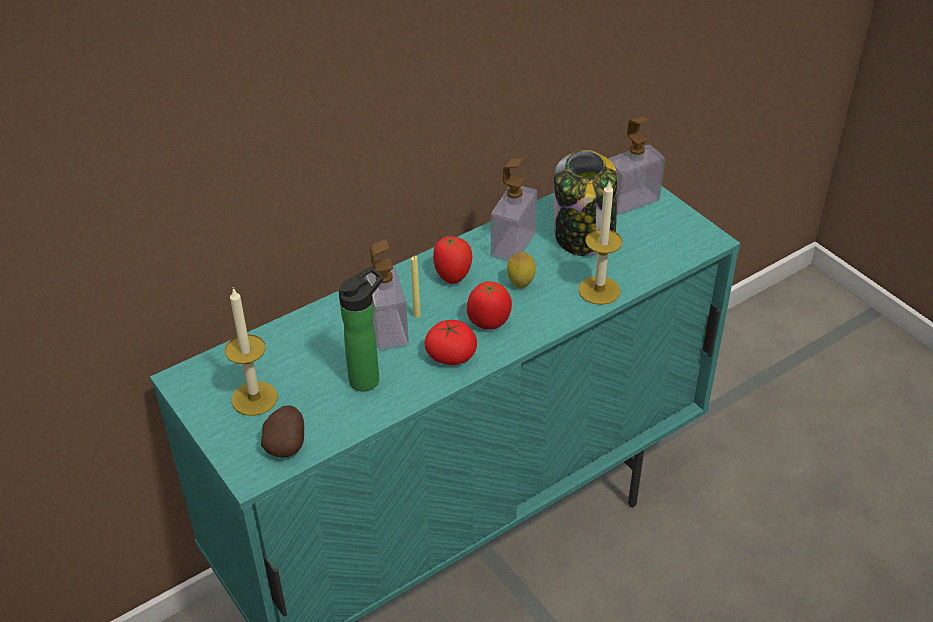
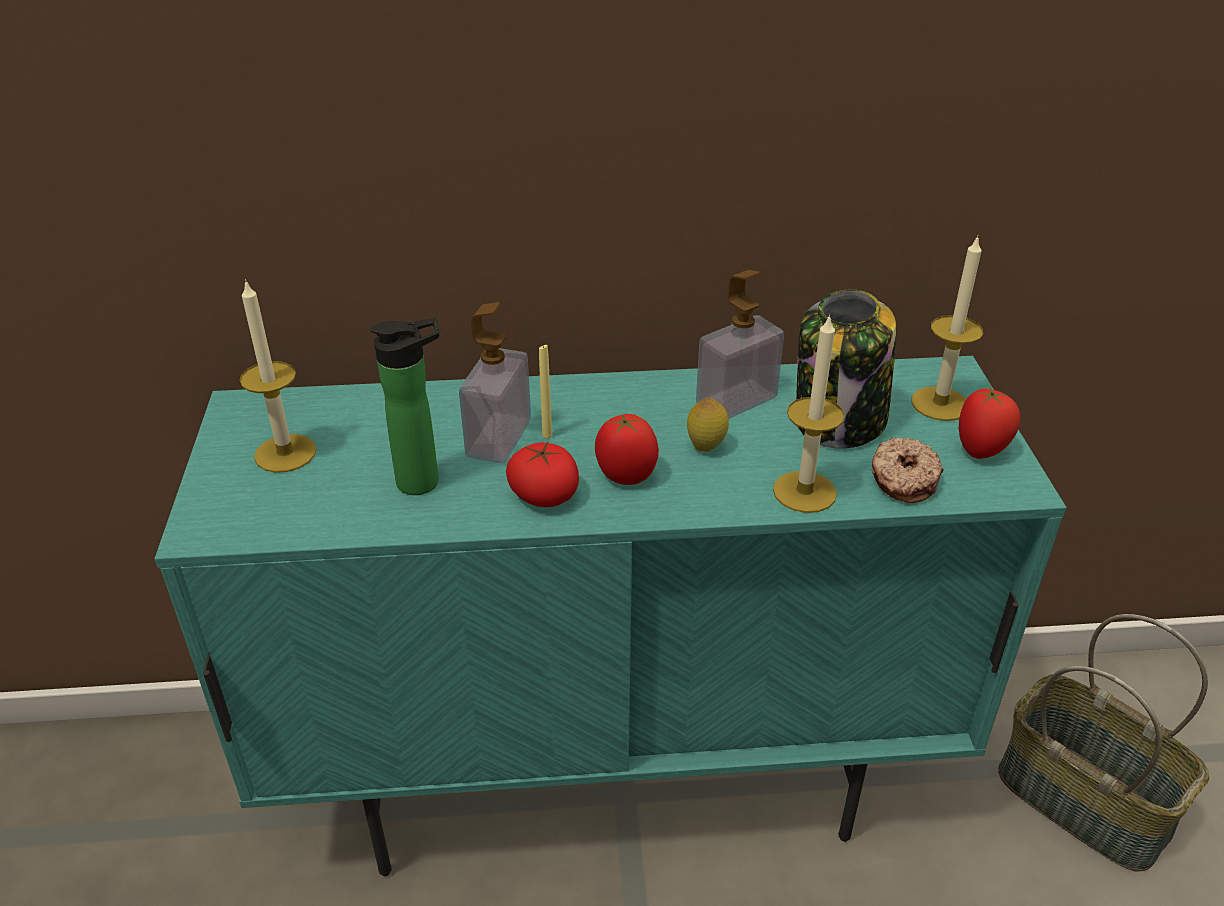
camera: 30 degrees right, 5 degrees down
(286, 443) = (267, 515): potato -> none
(453, 276) = (630, 409): tomato -> tomato (981, 450)
(631, 201) = (940, 403): soap dispenser -> candle
(646, 260) = (902, 479): none -> donut
(751, 416) = (1085, 800): none -> basket

